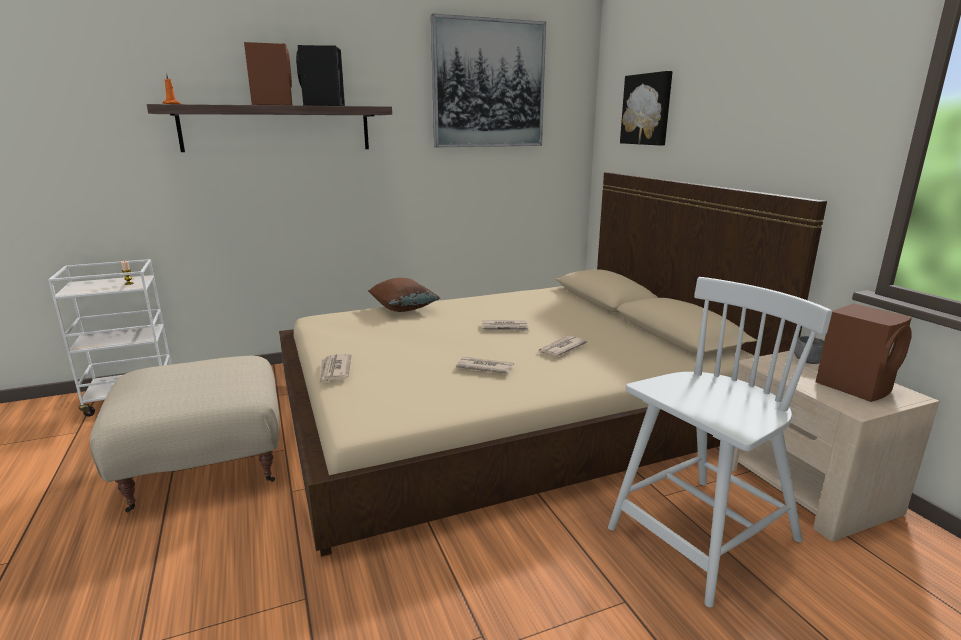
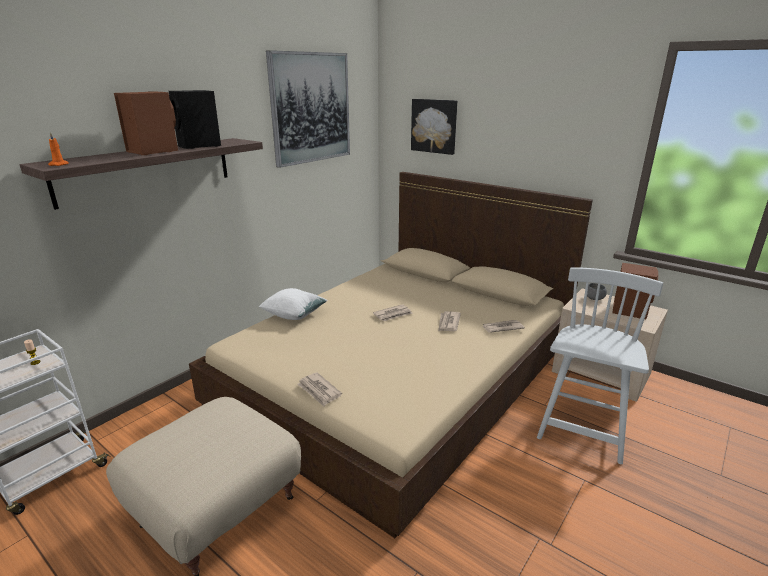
camera: 30 degrees left, 5 degrees up
(403, 309) = (294, 315): brown pillow -> white pillow
(484, 367) = (420, 353): newspaper -> newspaper (502, 327)

